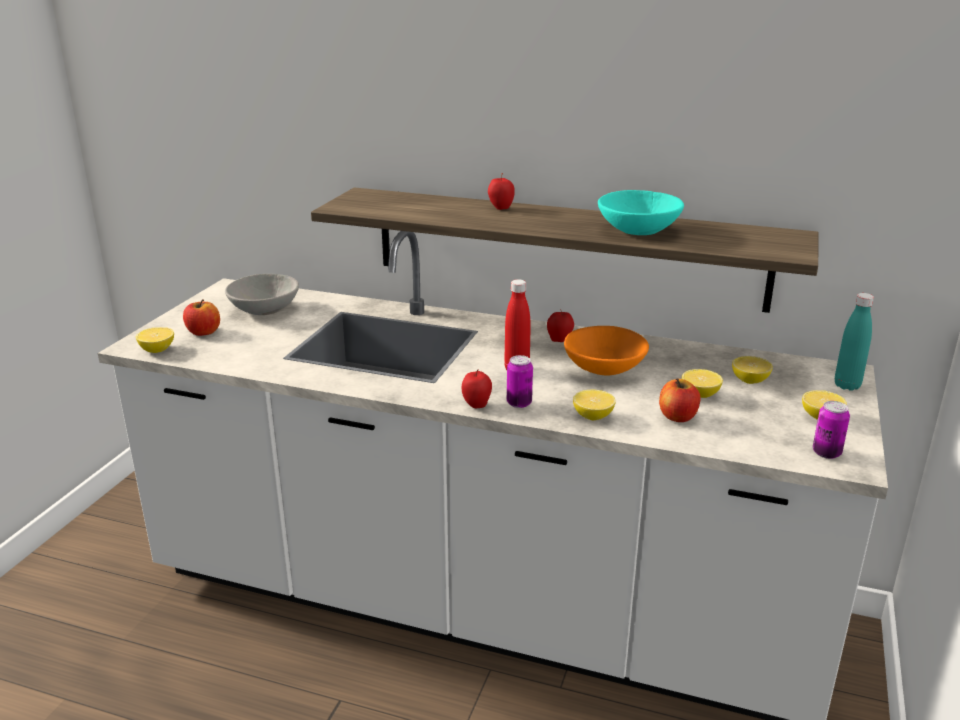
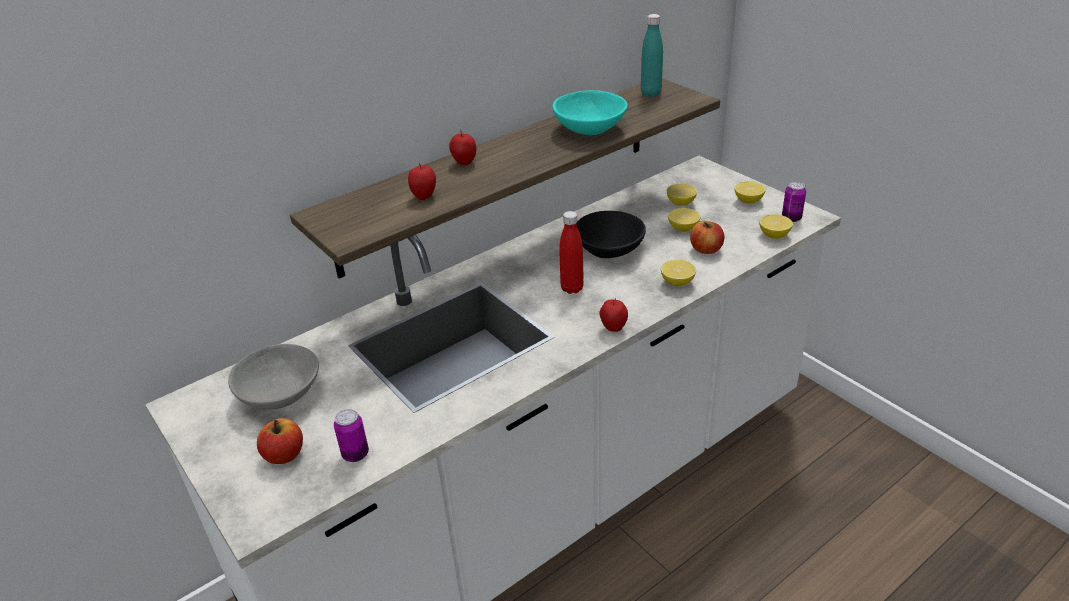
camera: 55 degrees left, 10 degrees up
(157, 350) = (290, 503): lemon -> lemon (774, 235)
(519, 403) = (628, 307): can -> can (355, 454)
(559, 340) = (542, 251): apple -> apple (424, 196)
(603, 368) = (609, 250): orange bowl -> black bowl
(847, 385) = (717, 175): turquoise bottle -> turquoise bottle (650, 93)

